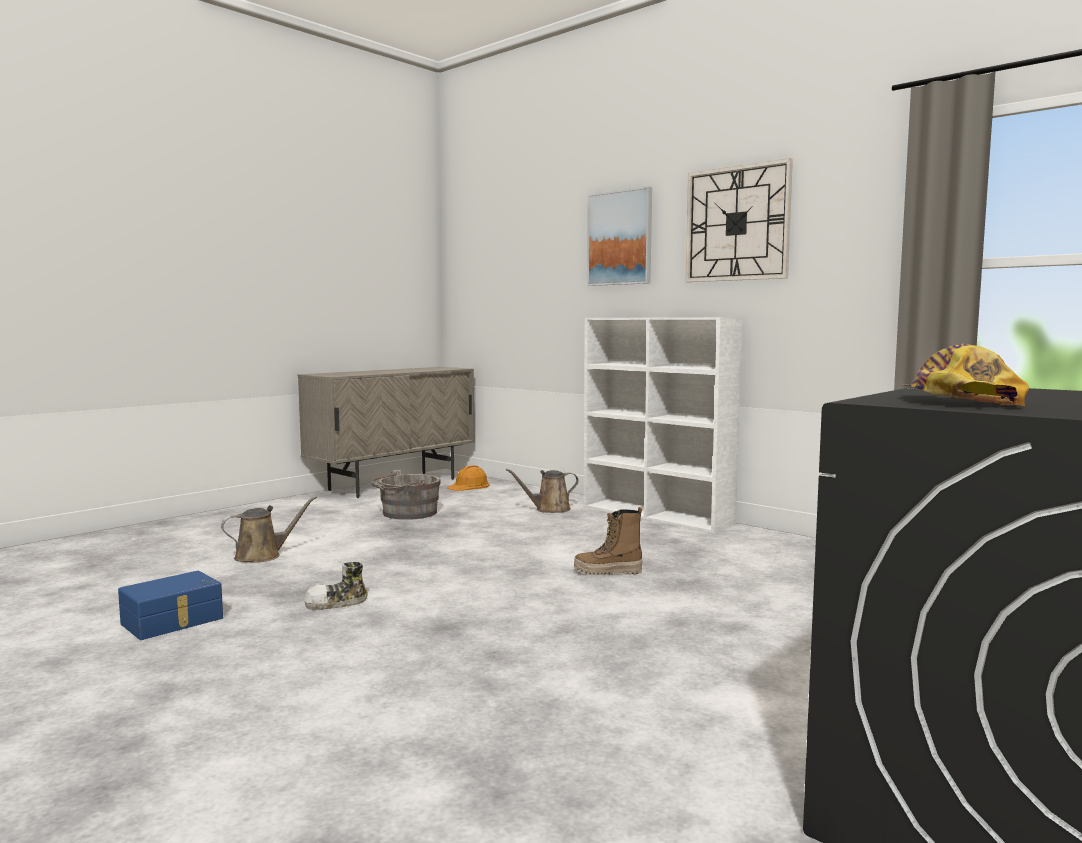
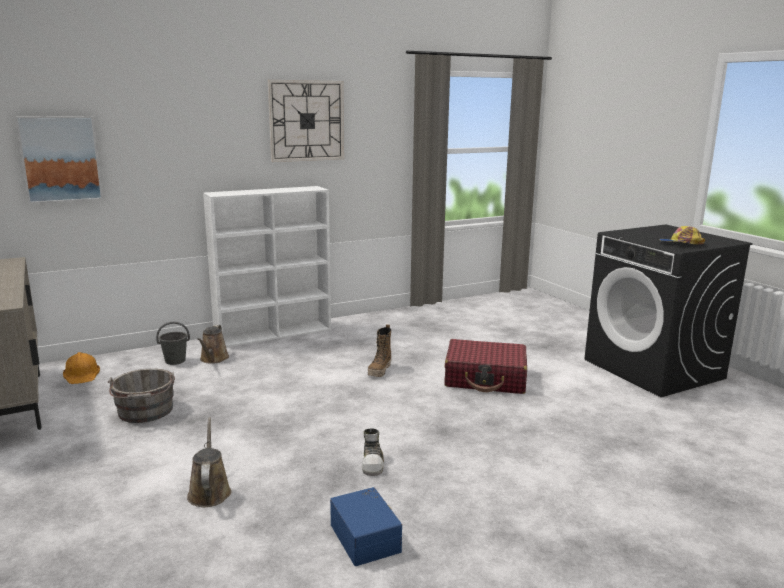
camera: 70 degrees left, 10 degrees up
(529, 501) = (175, 361): none -> grey bucket
(620, 238) = (205, 125): picture -> picture (60, 159)
(665, 635) = (485, 378): none -> red suitcase

